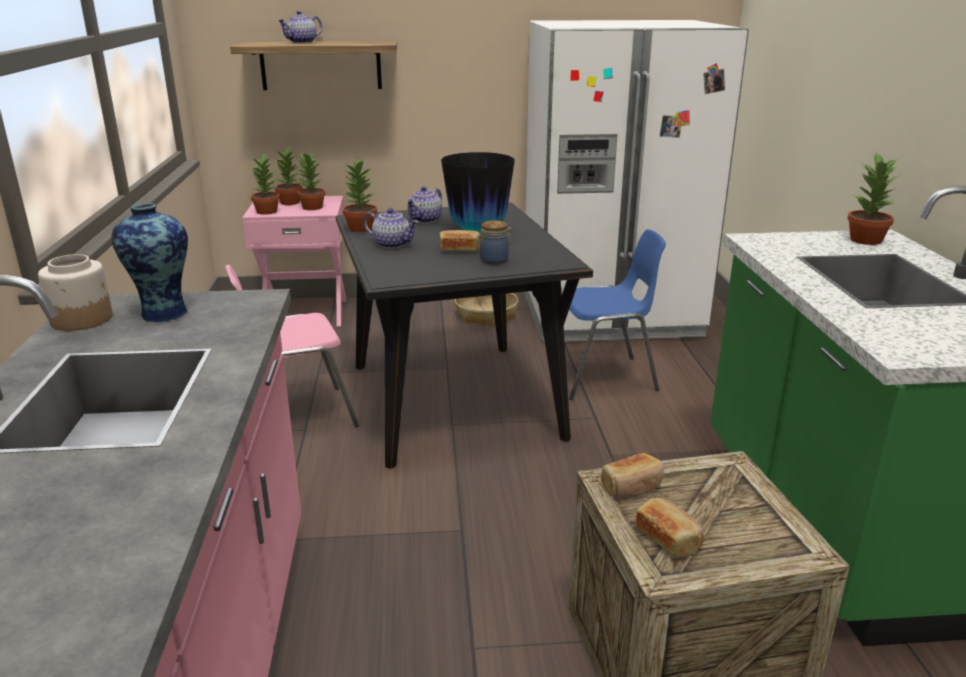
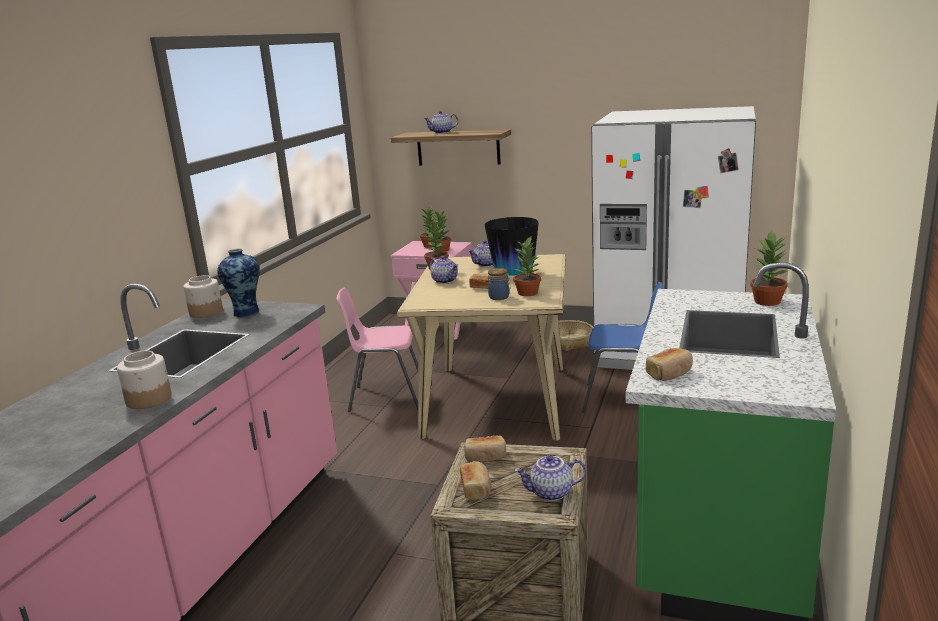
camera: 25 degrees right, 5 degrees down
(138, 500) = (149, 399): none -> jar
(267, 211) = (410, 252): potted plant -> potted plant (528, 293)
(454, 401) = (496, 401): black dining table -> beige dining table
(769, 525) = (551, 493): none -> teapot
(902, 338) = (670, 373): none -> bread

